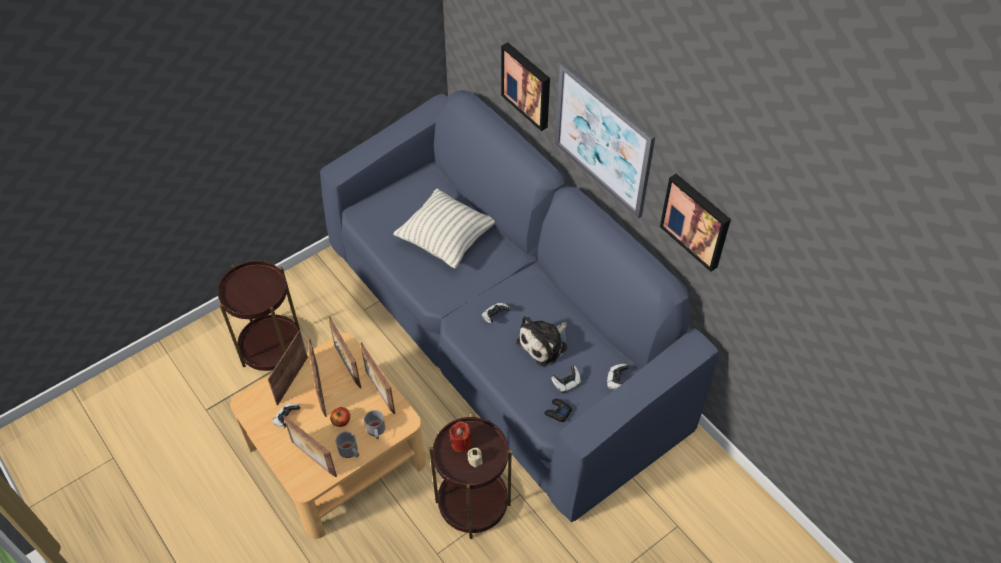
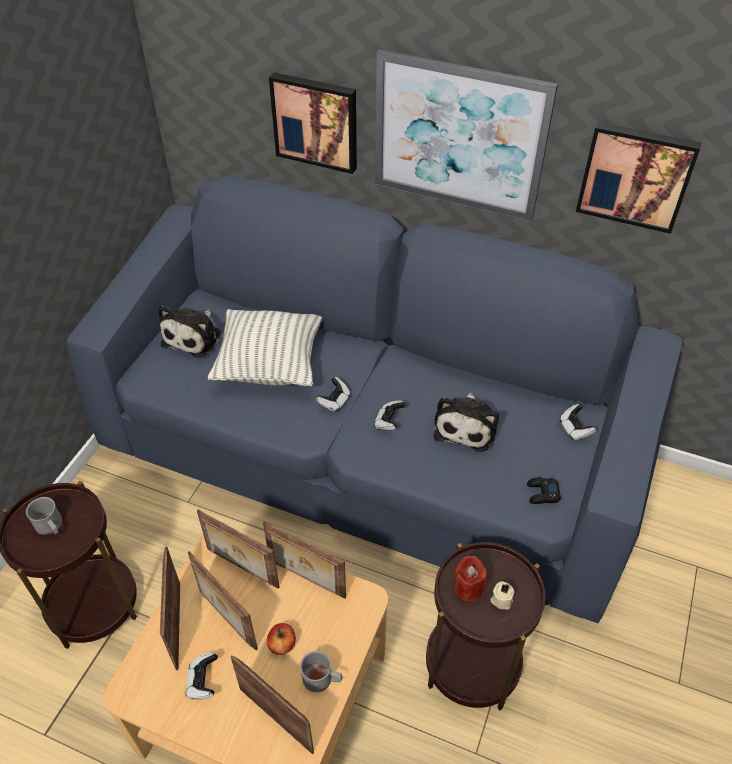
camera: 30 degrees left, 5 degrees down
(312, 459) = (277, 718): picture frame -> picture frame turned 150 degrees counterclockwise
(376, 431) = (337, 632): grey mug -> grey mug (51, 527)
(410, 198) = (194, 337): none -> plush toy
(566, 383) = (525, 457): game controller -> game controller (334, 401)

